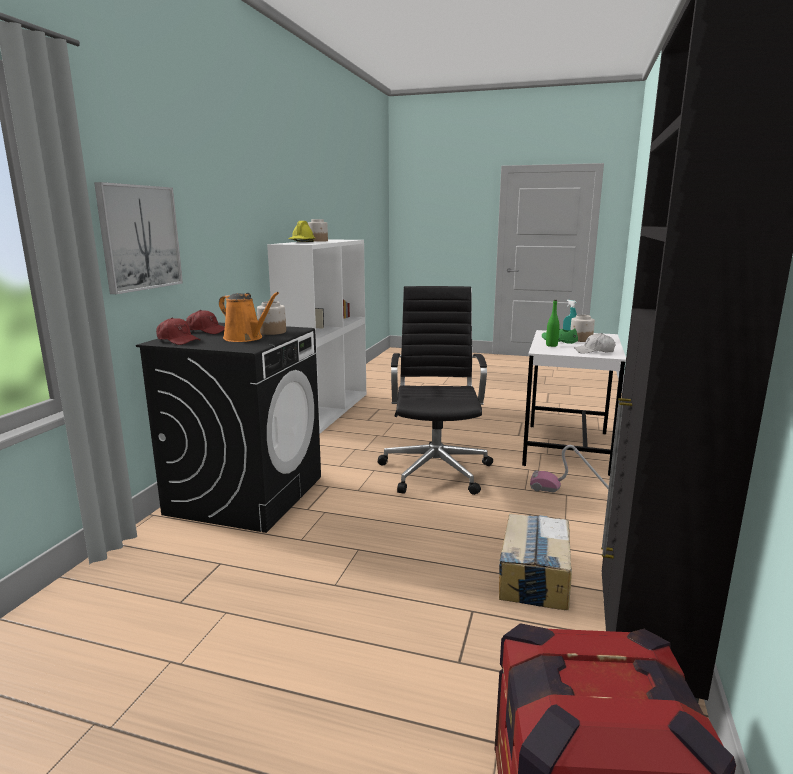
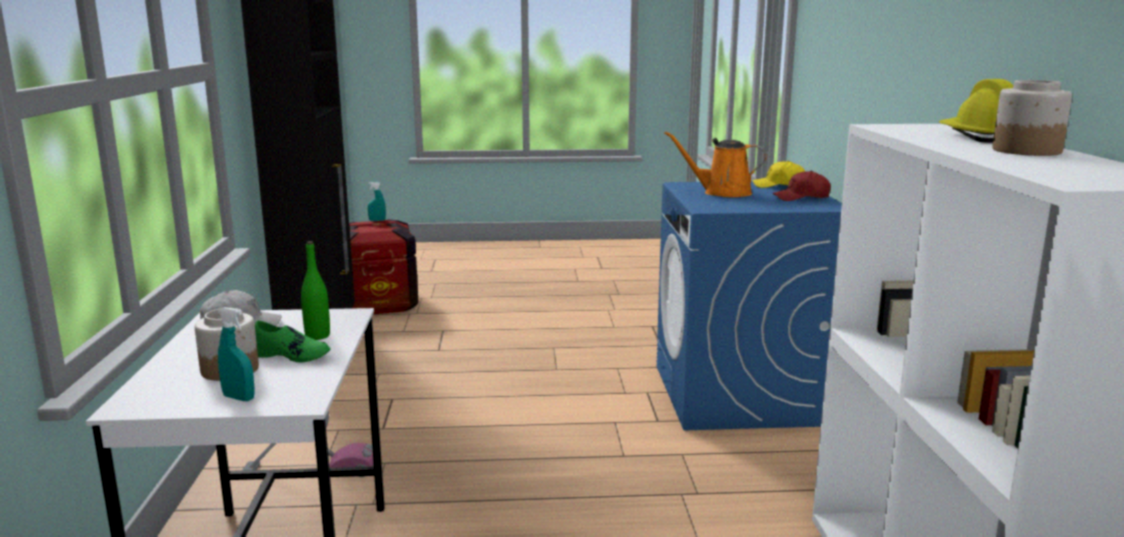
camera: 160 degrees right, 0 degrees up
(139, 238) = (832, 72): picture -> none
(178, 340) = (779, 186): red cap -> yellow cap
(246, 494) = (737, 395): black washing machine -> blue washing machine
(272, 332) = (722, 202): jar -> none
(436, 469) = (529, 474): black office chair -> none
(534, 575) = (387, 375): cardboard box -> none
(604, 714) = (377, 220): none -> turquoise spray bottle

